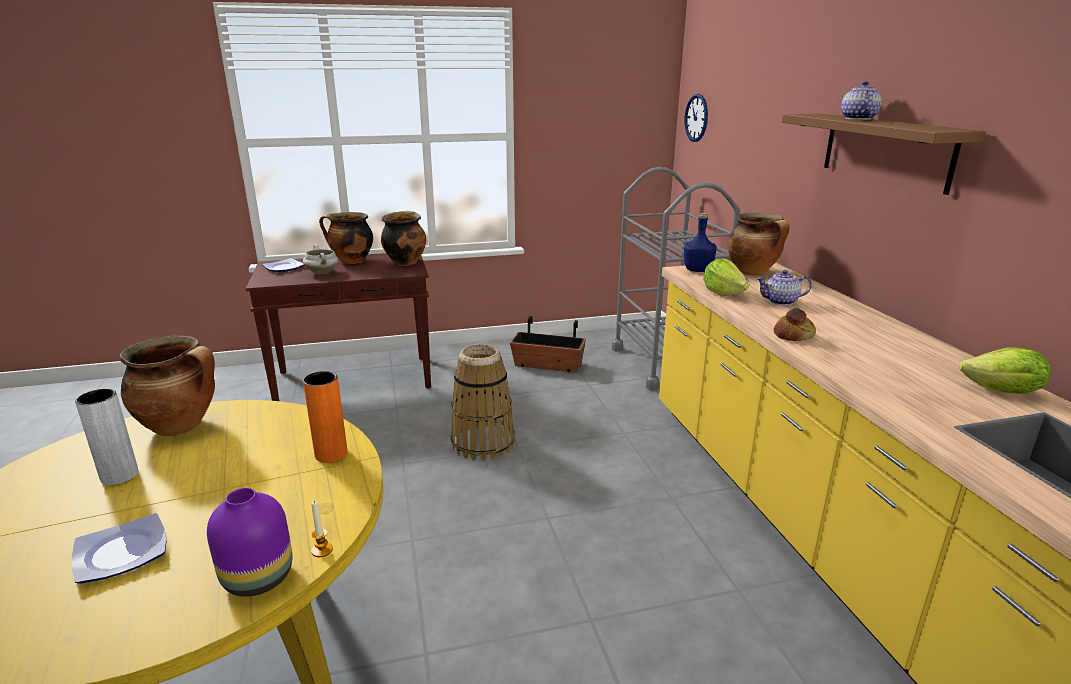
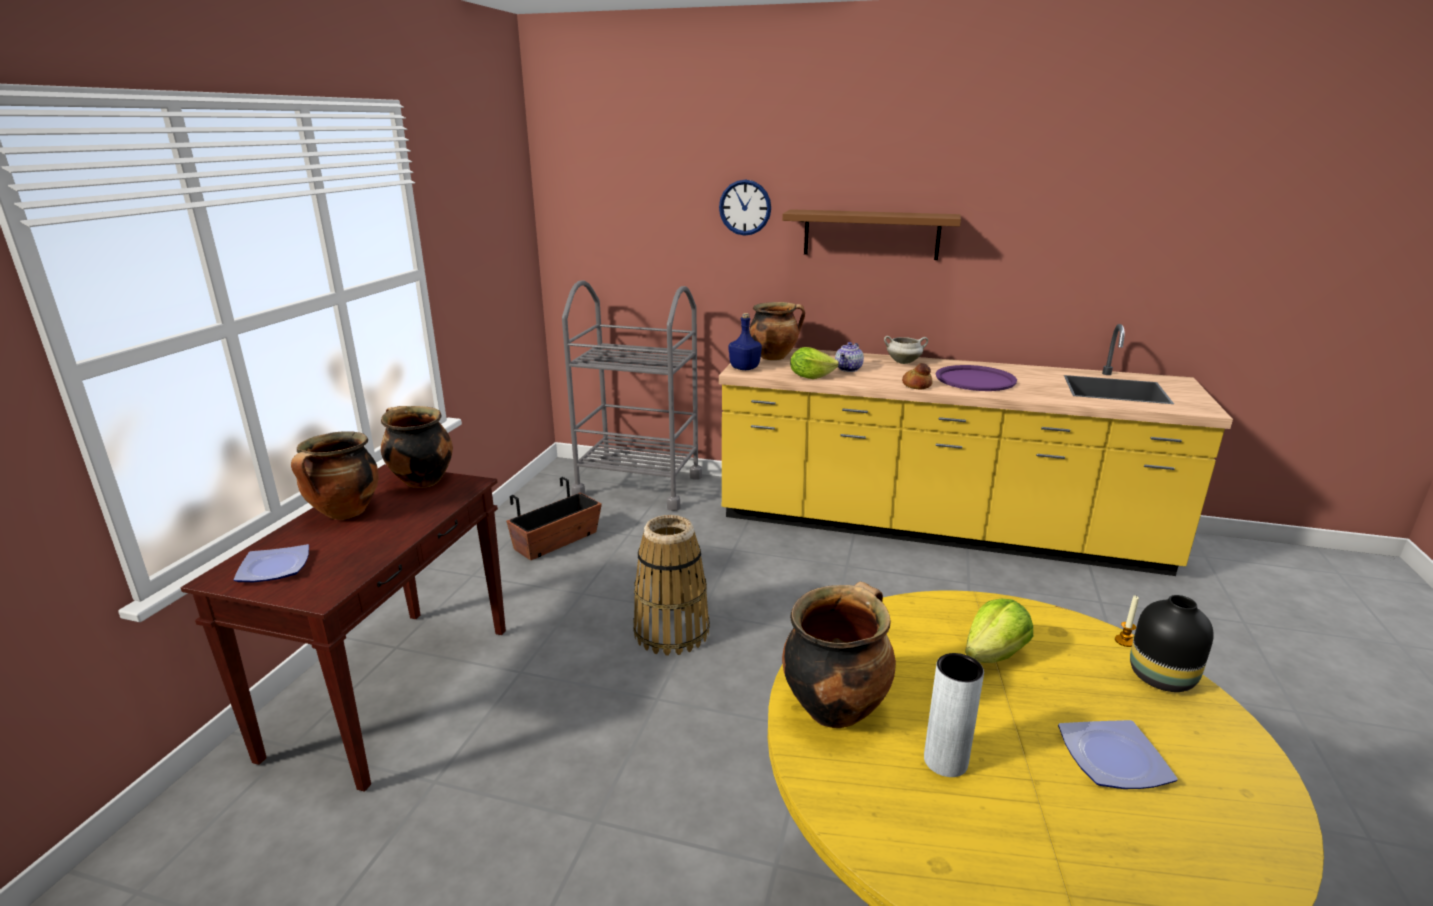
camera: 60 degrees left, 0 degrees up
(256, 579) = (1162, 678): purple vase -> black vase
(323, 273) = (363, 541): white cooking pot -> white cooking pot (904, 362)
(331, 454) = (959, 614): orange vase -> none
(696, 118) = (582, 223): wall clock -> wall clock (745, 207)
(857, 119) = (853, 212): teapot -> none
(882, 360) = (975, 379): none -> purple tray
(1002, 391) = (1035, 373): lettuce -> lettuce (994, 655)

